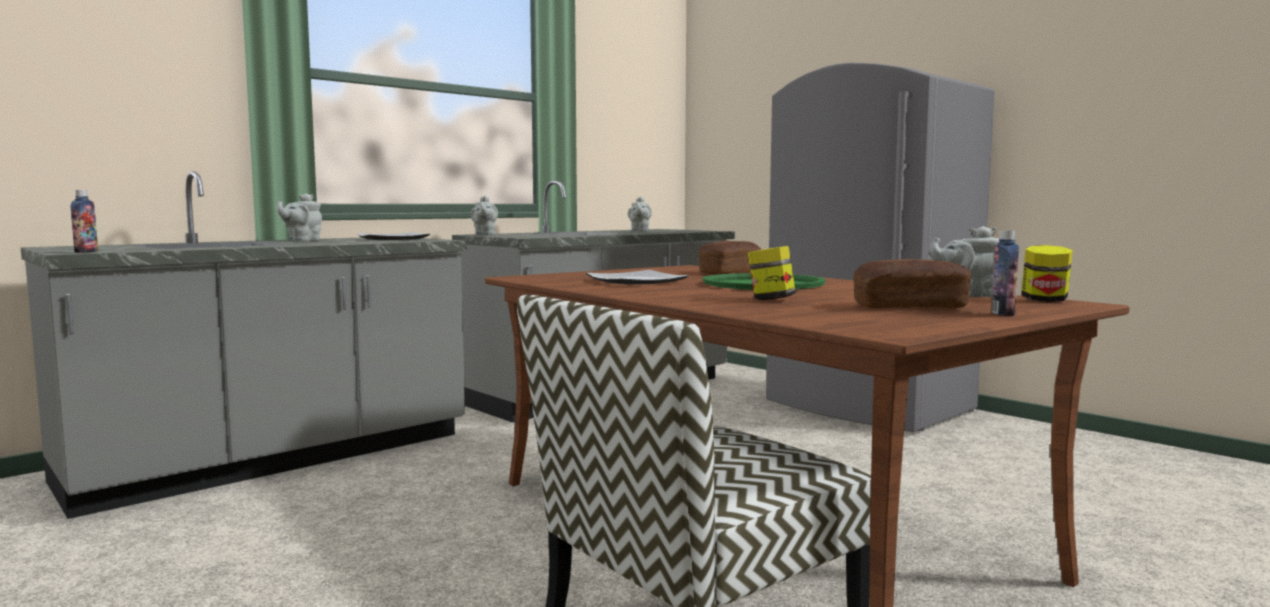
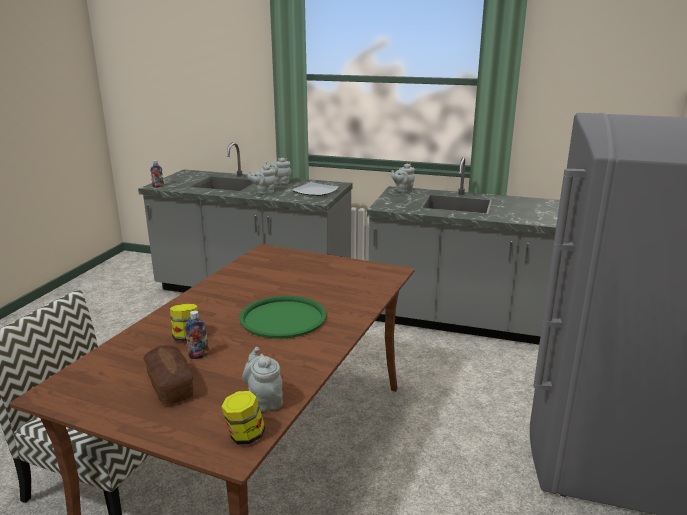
camera: 60 degrees right, 15 degrees up
(637, 281) = (266, 282): plate -> none
(639, 231) = (535, 208): grey teapot -> grey teapot (264, 192)
(730, 272) = (359, 293): bread -> none
(1003, 314) = (146, 422): bottle -> bottle (198, 355)

